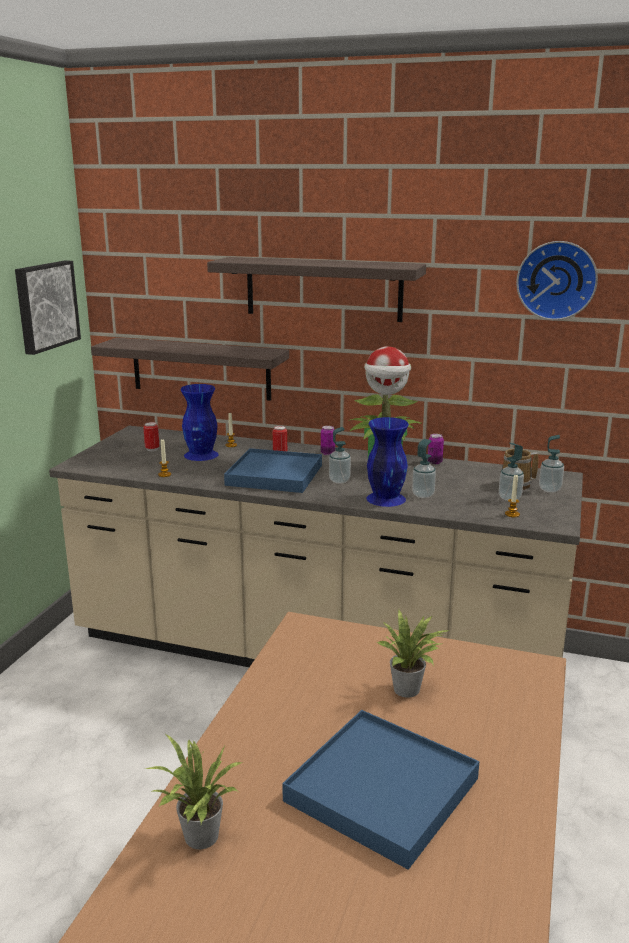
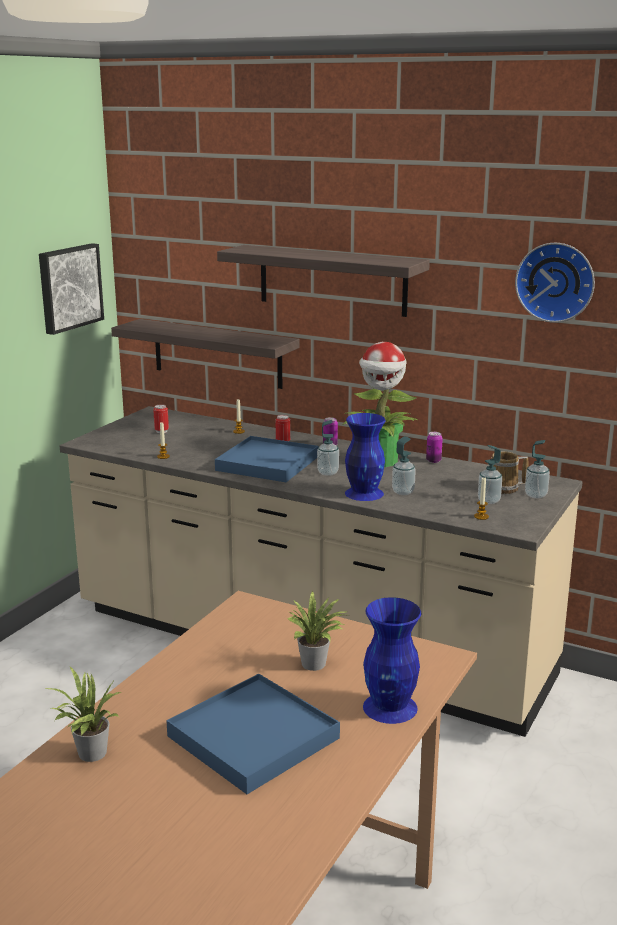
camera: 10 degrees right, 0 degrees up
(201, 455) = (206, 440): blue vase -> blue vase (390, 708)

